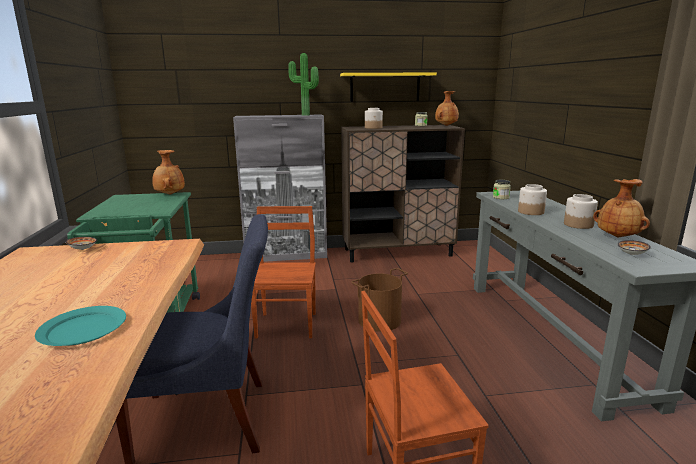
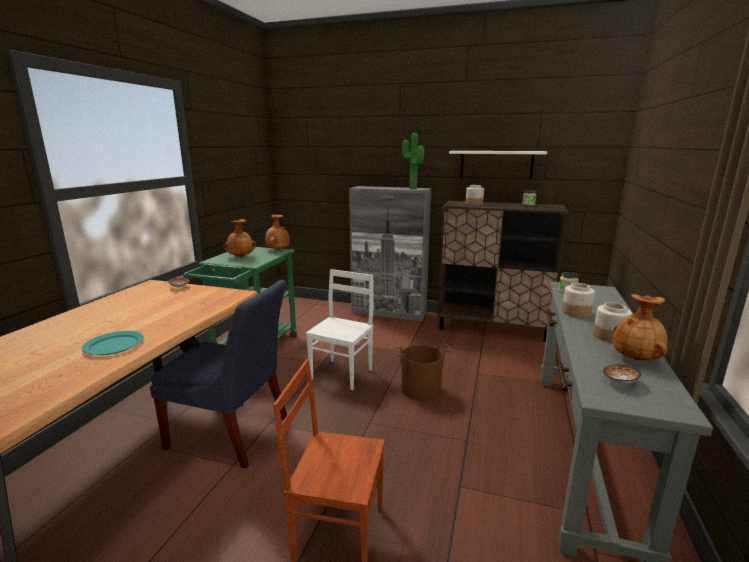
camera: 25 degrees right, 0 degrees up
(287, 324) = (342, 374): brown chair -> white chair
(385, 87) = (496, 164): yellow shelf -> white shelf
(445, 125) = (555, 206): brown vase -> brown vase (241, 256)

